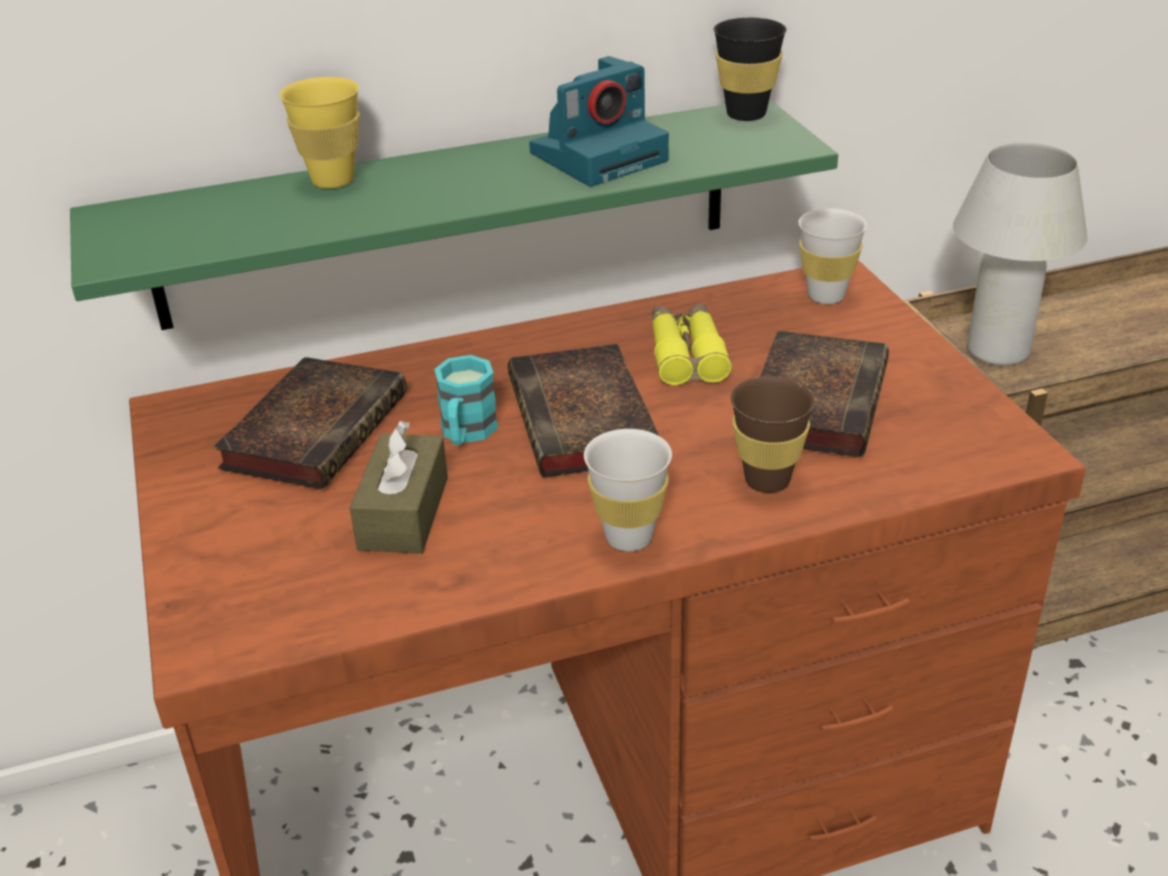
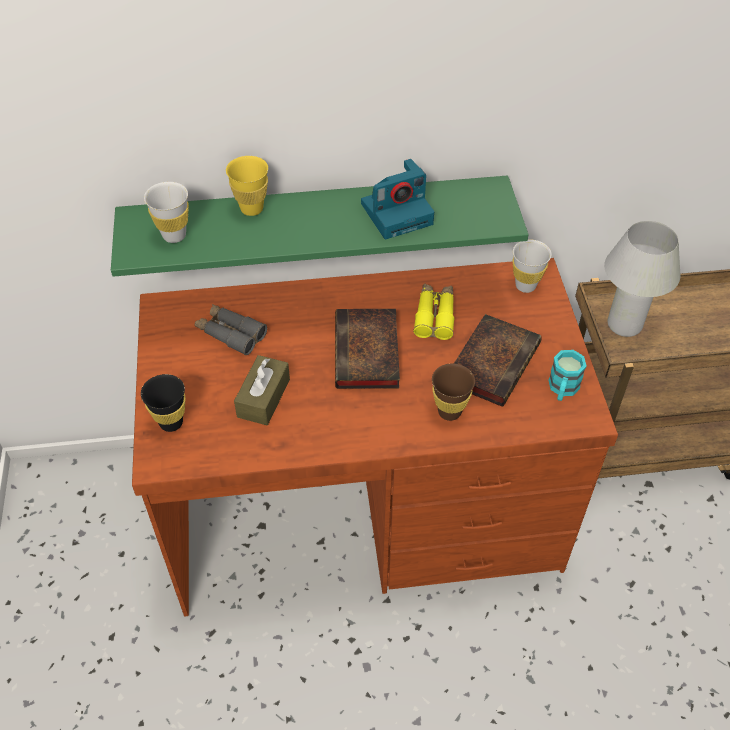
camera: 10 degrees right, 15 degrees up
(317, 429) = (231, 333): book -> grey binoculars
(466, 433) = (305, 351): turquoise mug -> turquoise mug (562, 389)
(629, 537) = (369, 435): white cup -> white cup (174, 235)
(746, 114) = (489, 189): black cup -> black cup (171, 422)

